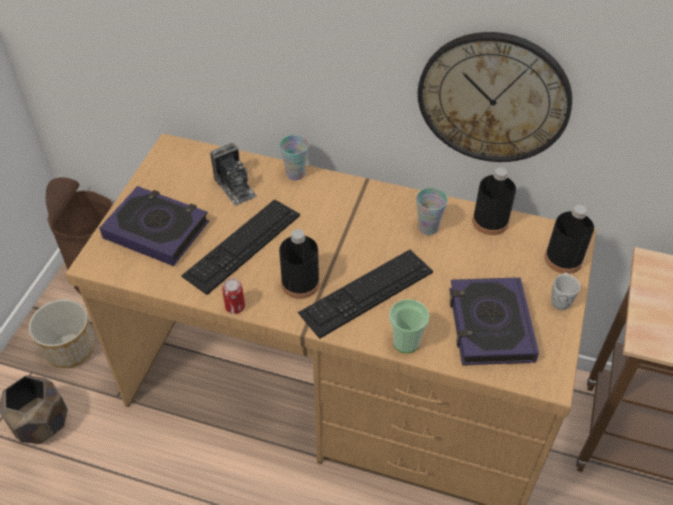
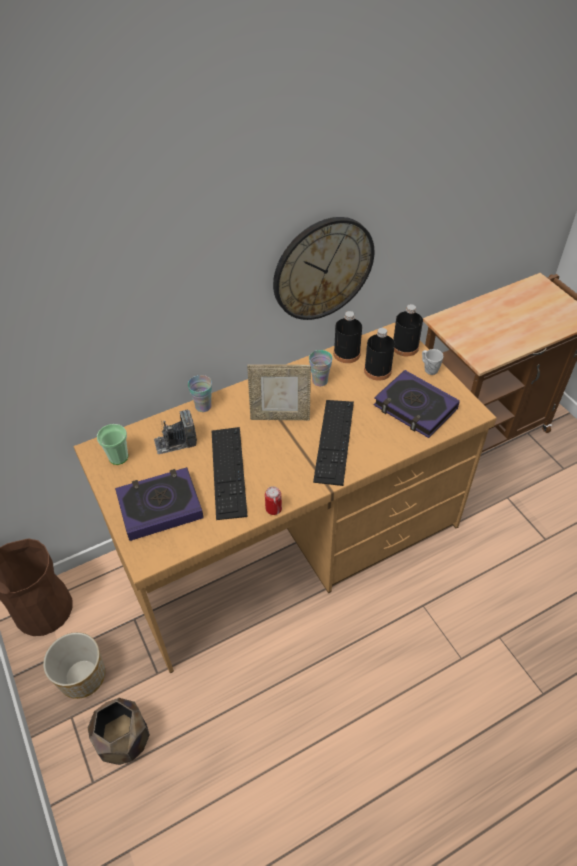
camera: 45 degrees left, 0 degrees up
(235, 187) = (175, 442): camera -> camera turned 150 degrees clockwise
(300, 283) = (292, 465): black bottle -> black bottle (377, 370)
(348, 232) = (280, 416): none -> picture frame
(406, 342) = (388, 450): cup -> cup (118, 457)

